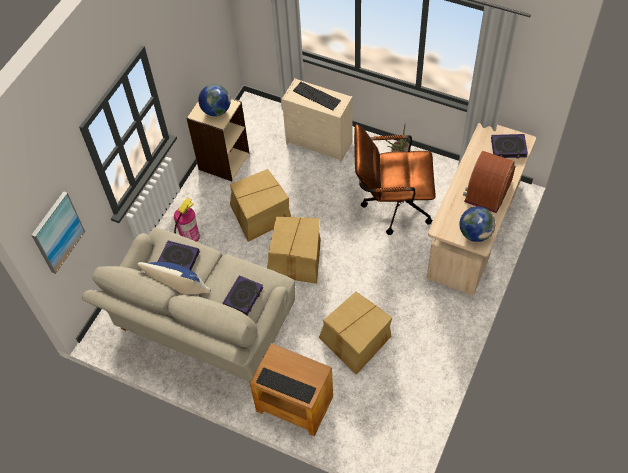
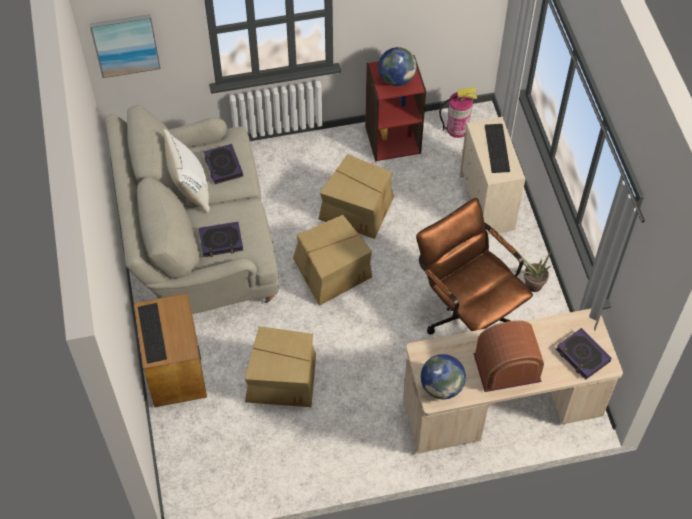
camera: 50 degrees right, 0 degrees up
(178, 291) = (189, 189): blue pillow -> white pillow
(190, 236) = (285, 170): fire extinguisher -> fire extinguisher (457, 129)
(223, 161) = (392, 139): beige bookcase -> red bookcase

